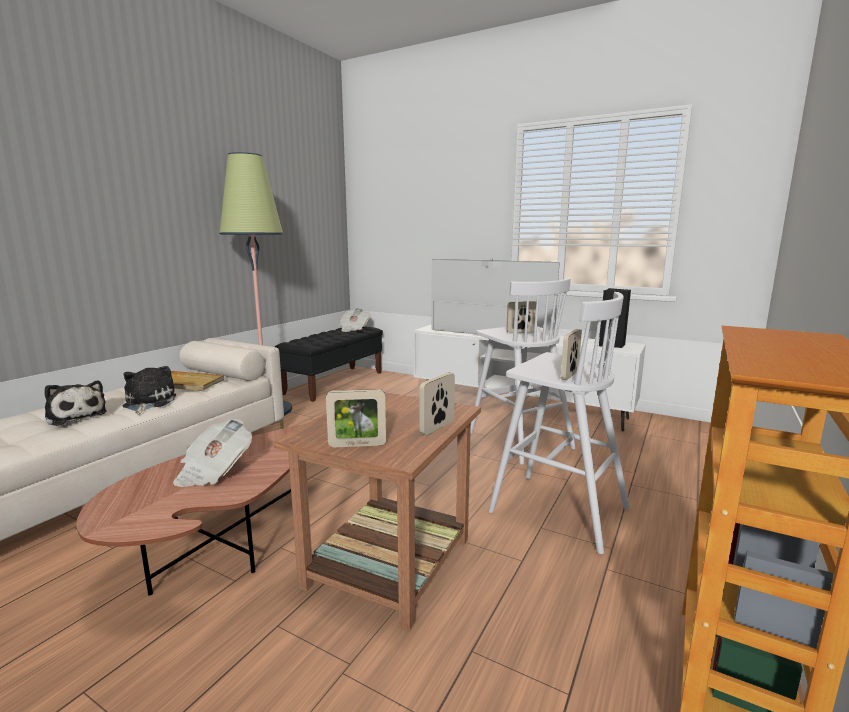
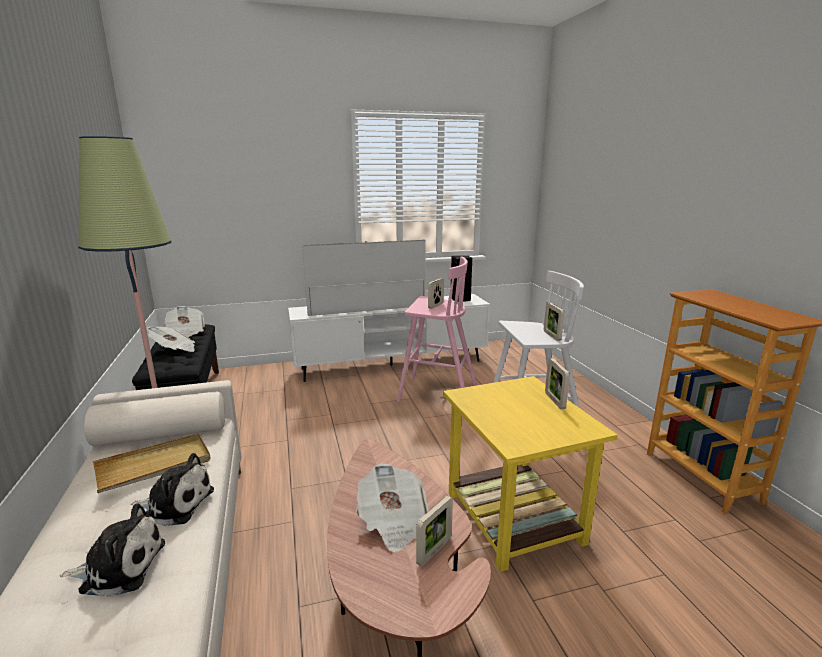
camera: 45 degrees left, 5 degrees up
(148, 403) = (175, 504): plush toy -> plush toy turned 150 degrees clockwise
(324, 336) = (174, 350): none -> newspaper
(357, 445) = (554, 434): picture frame -> picture frame (434, 551)
(388, 563) = (514, 518): brown side table -> yellow side table
(518, 440) = (436, 393): white stool -> pink stool

